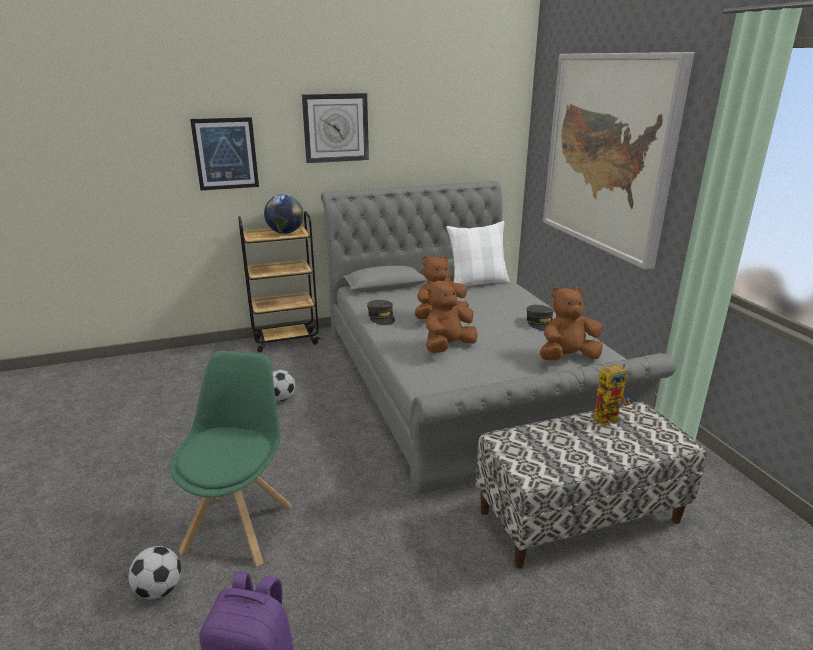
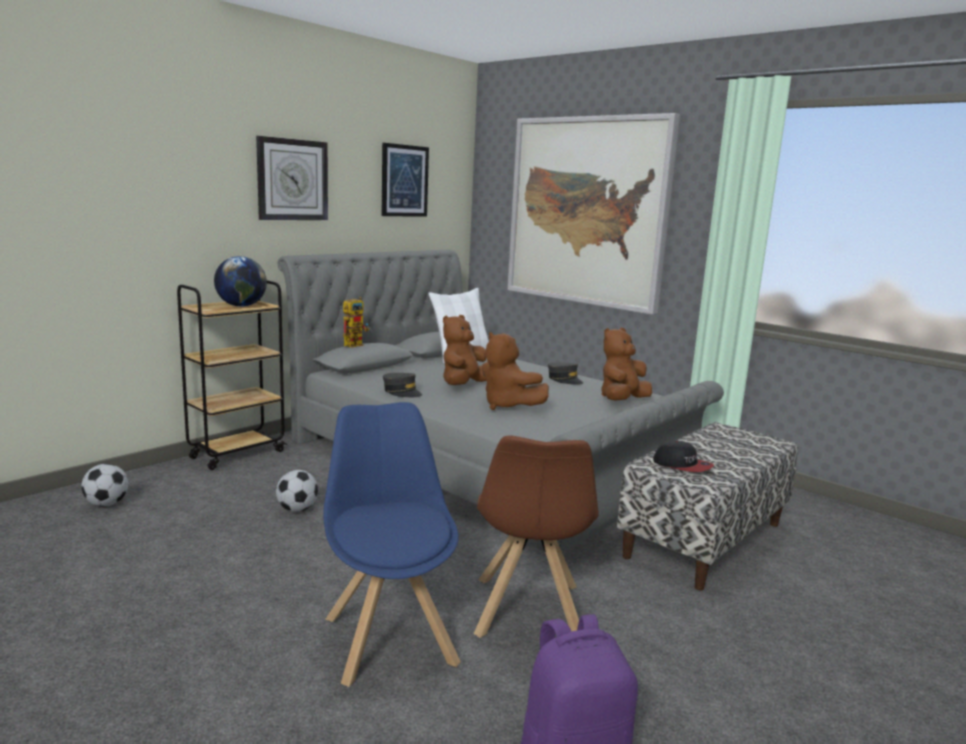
camera: 30 degrees left, 10 degrees down
(158, 590) = (360, 729): football -> football (106, 504)
(225, 153) = (161, 202): picture -> picture (404, 181)
(240, 524) = (388, 636): green chair -> blue chair
(350, 539) = (528, 614): none -> brown chair
(448, 347) = (507, 406): brown plush toy -> brown plush toy turned 60 degrees counterclockwise
(534, 448) = (682, 465): none -> cap
(608, 417) = (707, 436): toy robot -> toy robot (355, 344)

